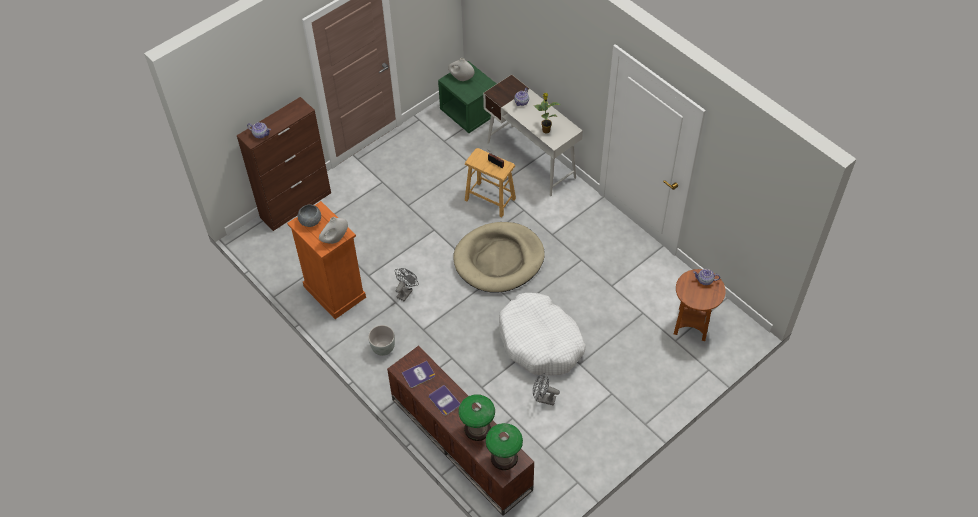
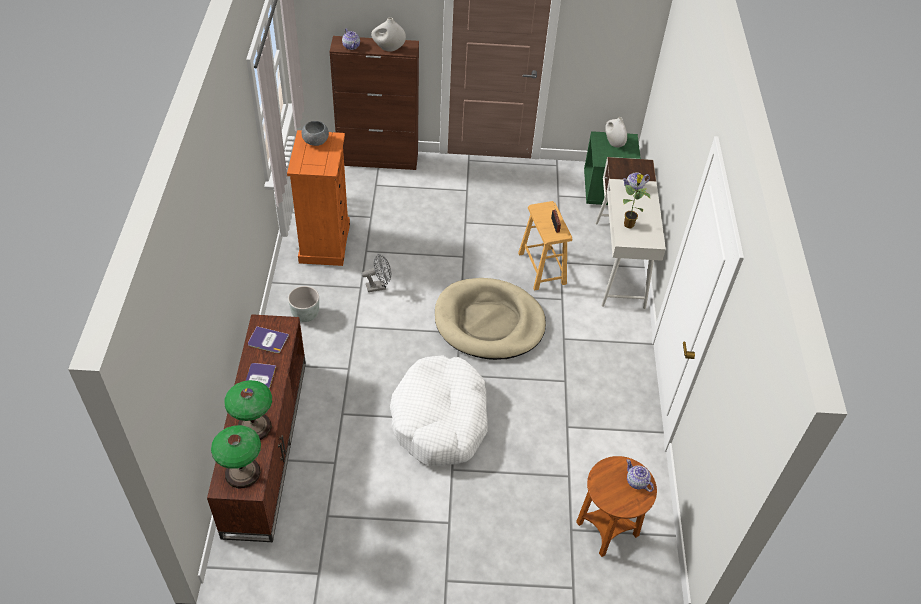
camera: 40 degrees right, 5 degrees down
(335, 239) = (315, 168): white vase -> white vase (388, 48)
(543, 399) = (381, 471): grey fan -> none

